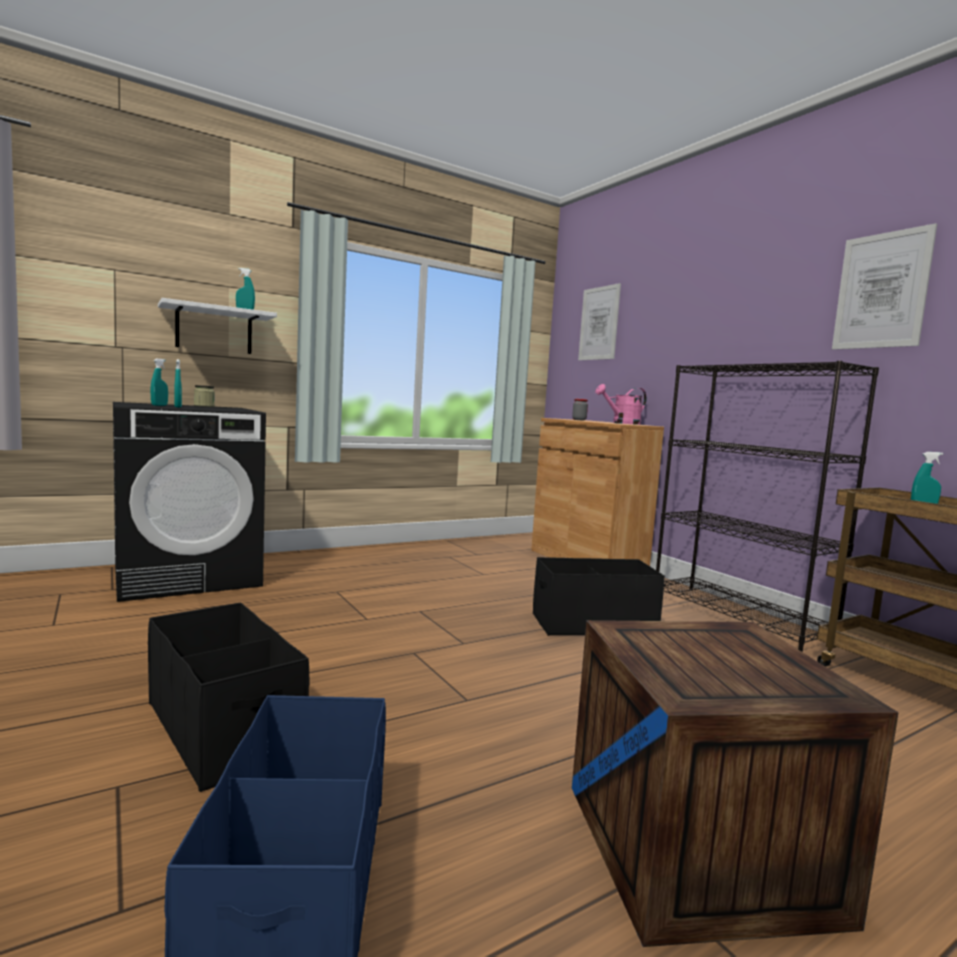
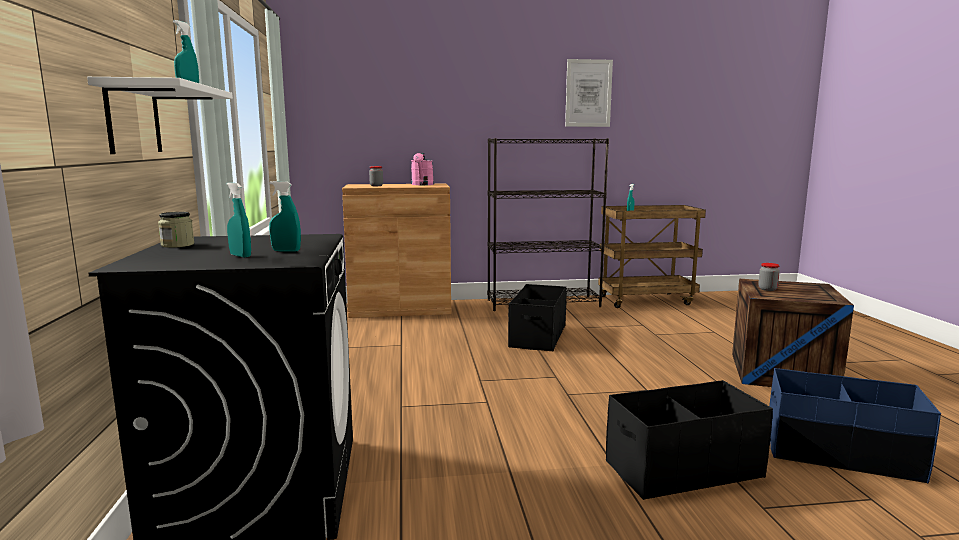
camera: 65 degrees left, 5 degrees up
(599, 323) = (350, 90): picture -> none
(688, 637) = (767, 289): none -> jar

